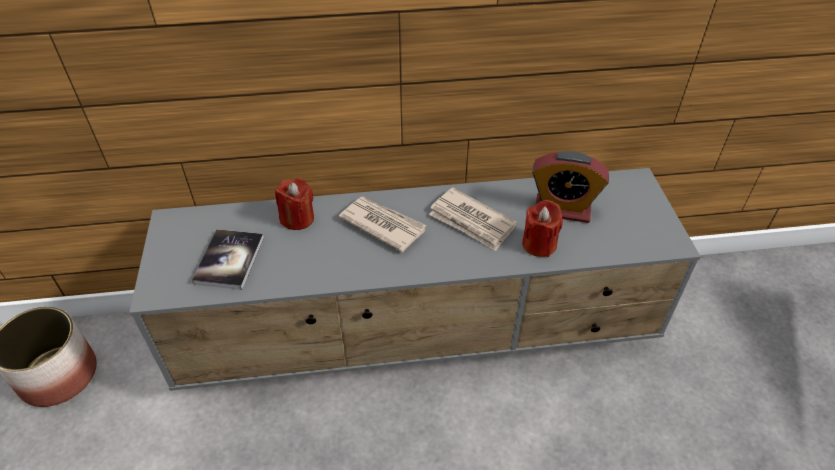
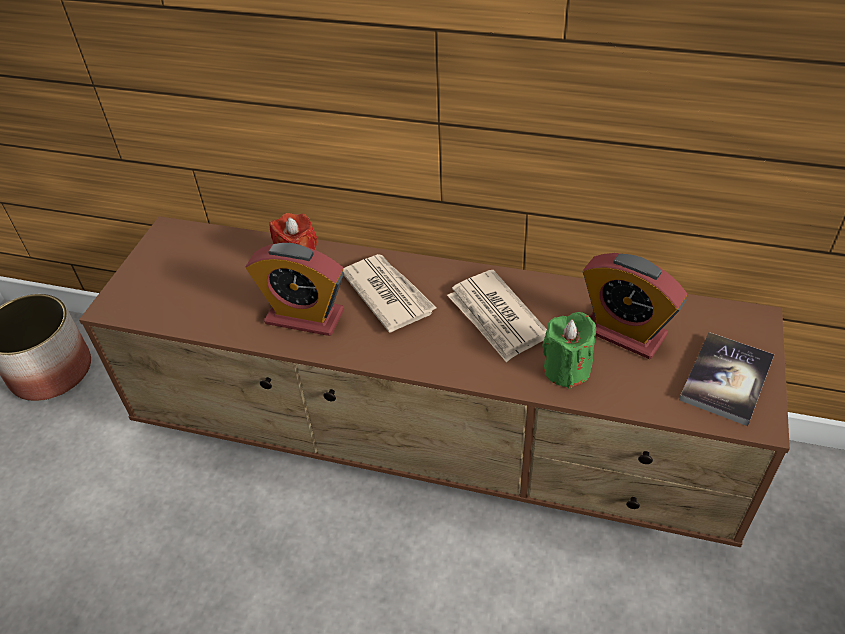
camera: 25 degrees right, 0 degrees up
(229, 260) = (203, 291): book -> book (726, 379)
(327, 258) = (304, 317): none -> alarm clock
(420, 335) = (434, 445): grey tv stand -> brown tv stand
(539, 244) = (566, 369): red candle -> green candle

